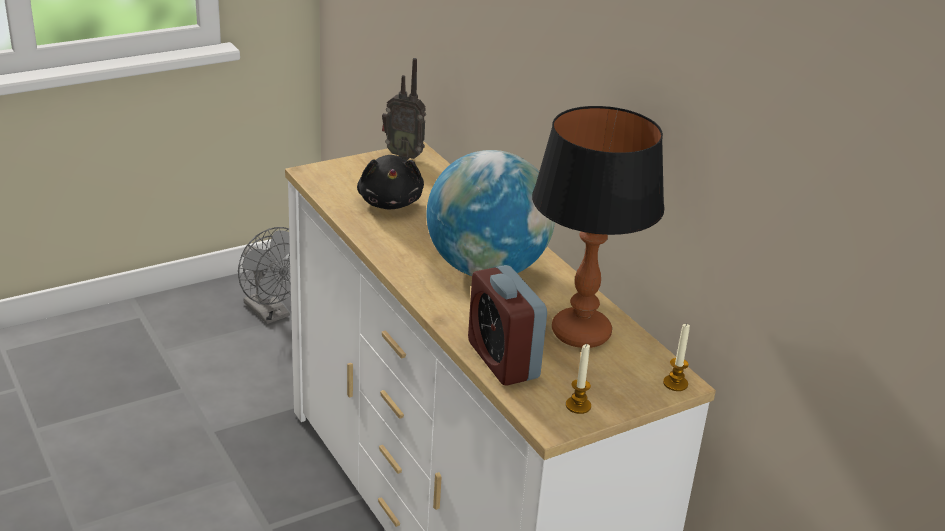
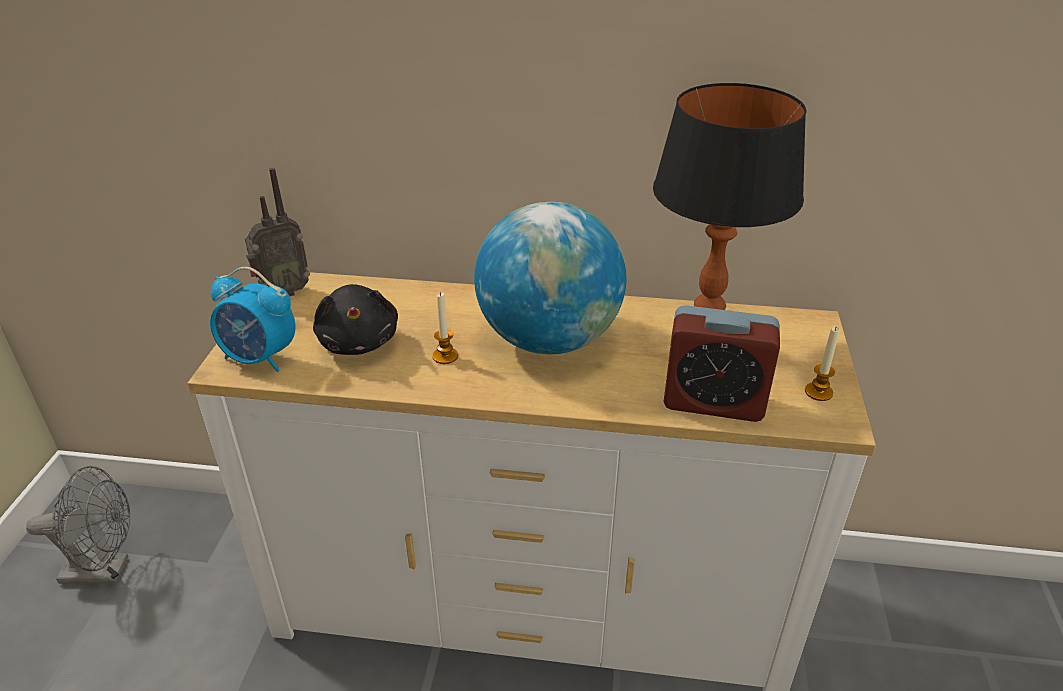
camera: 50 degrees left, 5 degrees up
(332, 179) = (260, 358): none -> alarm clock
(390, 202) = (359, 341): black plush toy -> black plush toy turned 45 degrees clockwise
(675, 383) = (817, 325): candle -> candle (445, 356)

